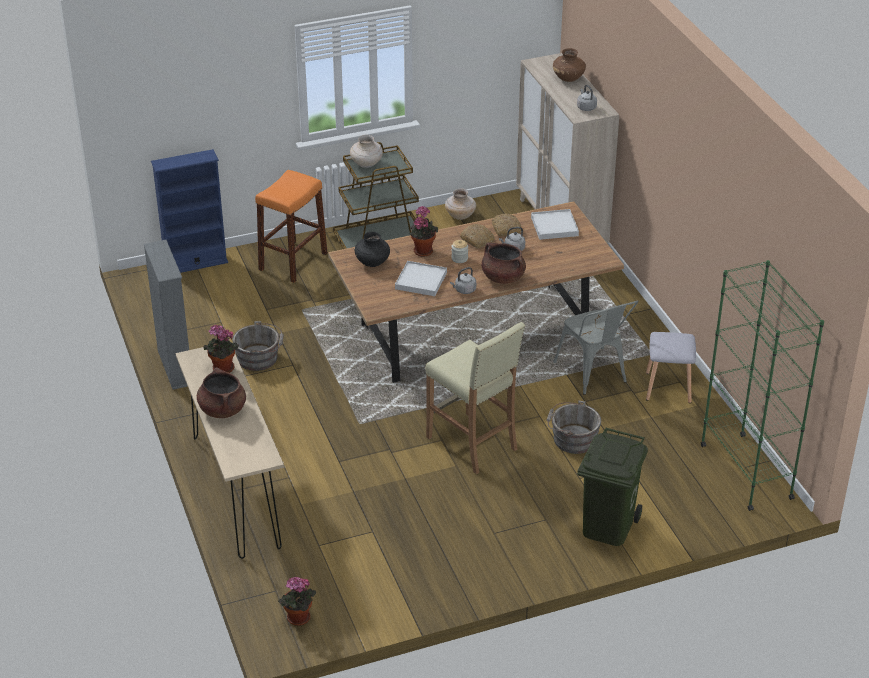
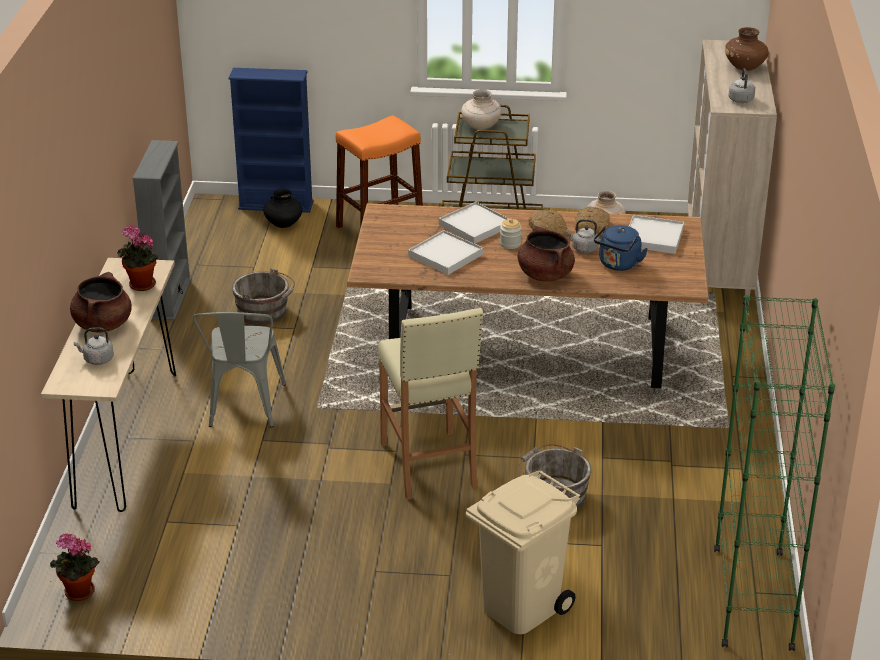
camera: 25 degrees right, 5 degrees down
(372, 263) = (406, 225): black vase -> black vase (283, 224)
(423, 250) = (475, 226): potted plant -> white tray
(464, 290) = (487, 277): grey kettle -> grey kettle (97, 359)
(546, 255) = (618, 265): none -> blue kettle
(594, 375) = (636, 431): grey chair -> grey chair (244, 409)
(606, 526) = (520, 607): green trash can -> beige trash can
(668, 388) = (721, 472): grey stool -> none

